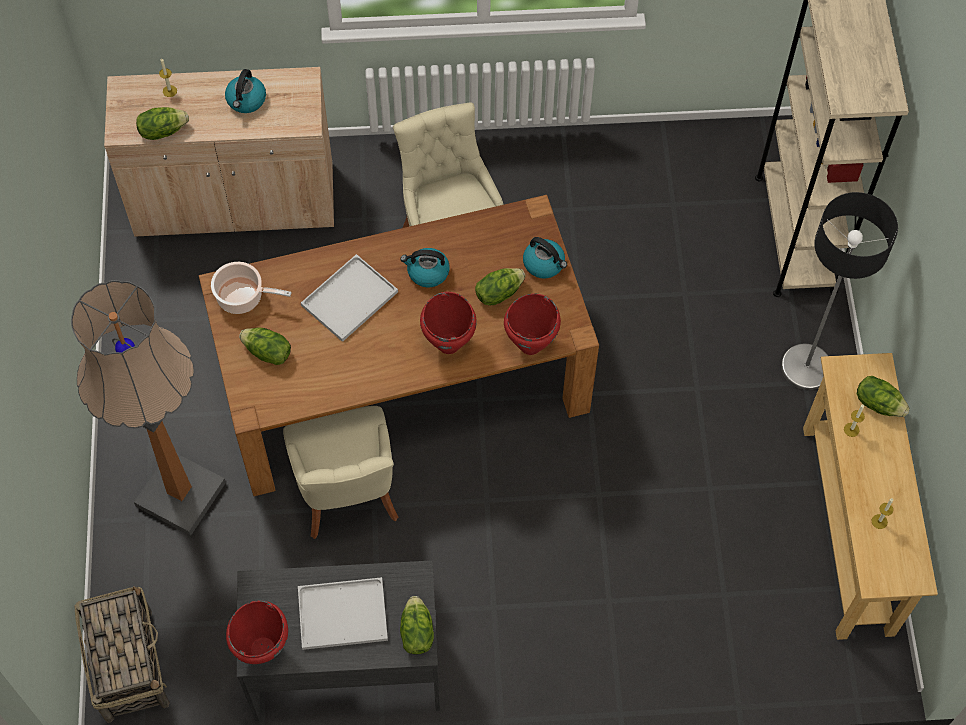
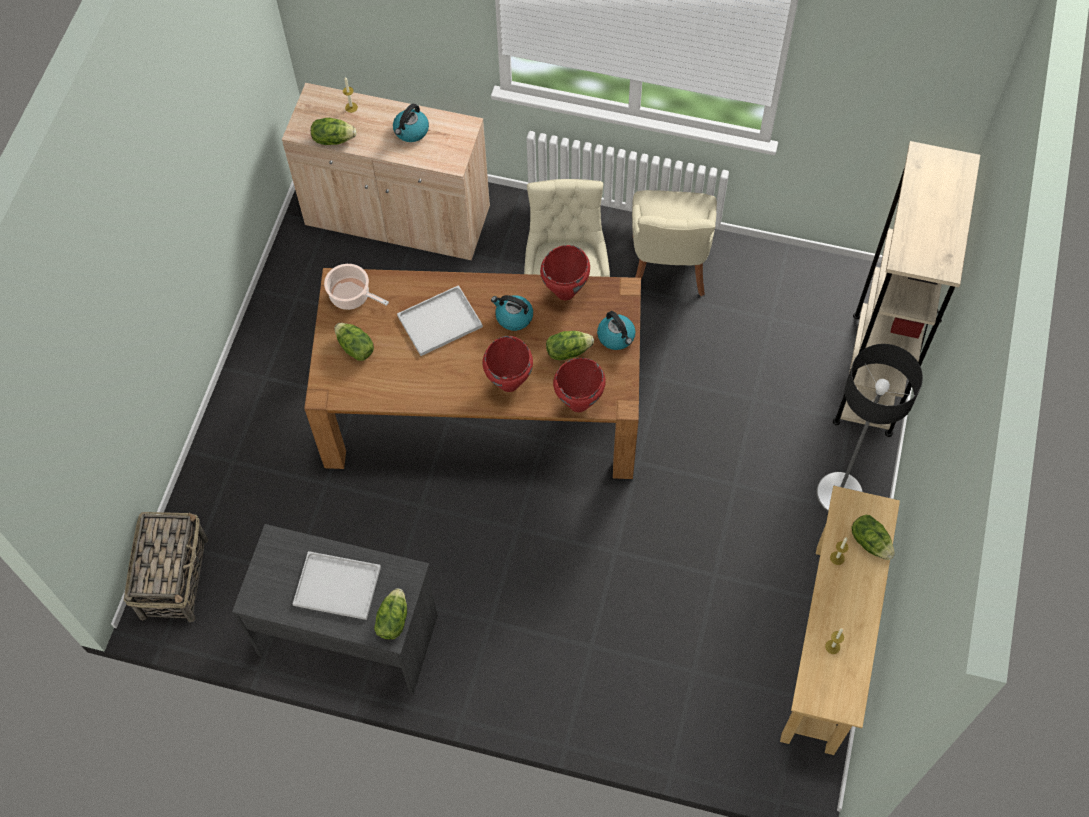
camera: 20 degrees right, 0 degrees up
(181, 494) = (266, 449): floor lamp -> none
(263, 649) = (262, 595): red cooking pot -> red cooking pot (565, 292)
(347, 496) = (401, 491): beige chair -> beige chair (668, 268)

